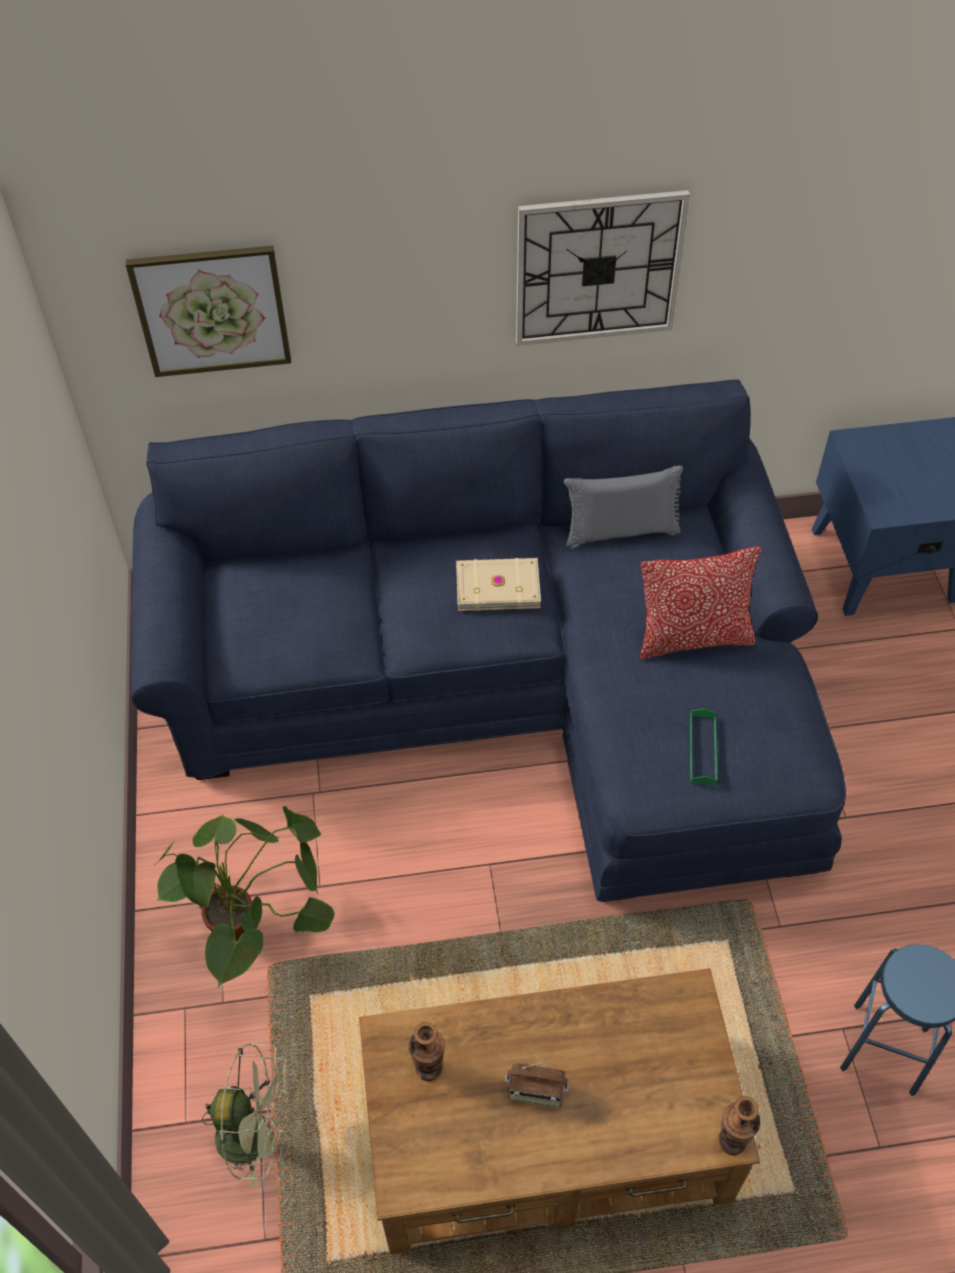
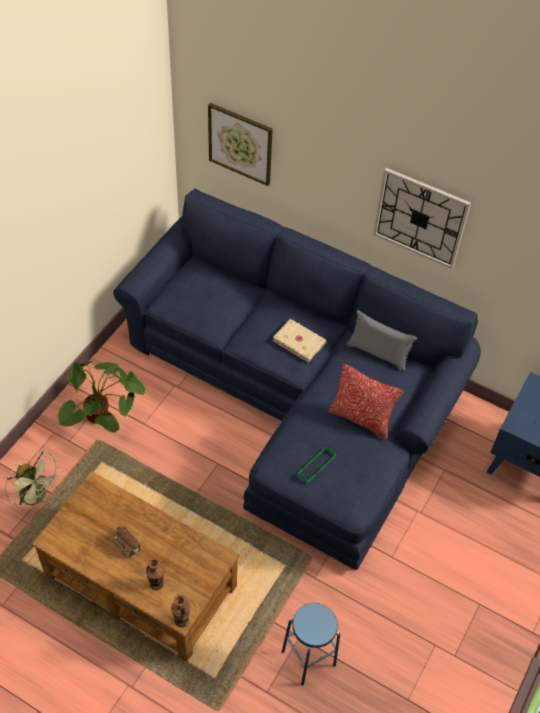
camera: 35 degrees right, 0 degrees up
(429, 1068) = (98, 507): vase -> vase (156, 584)

